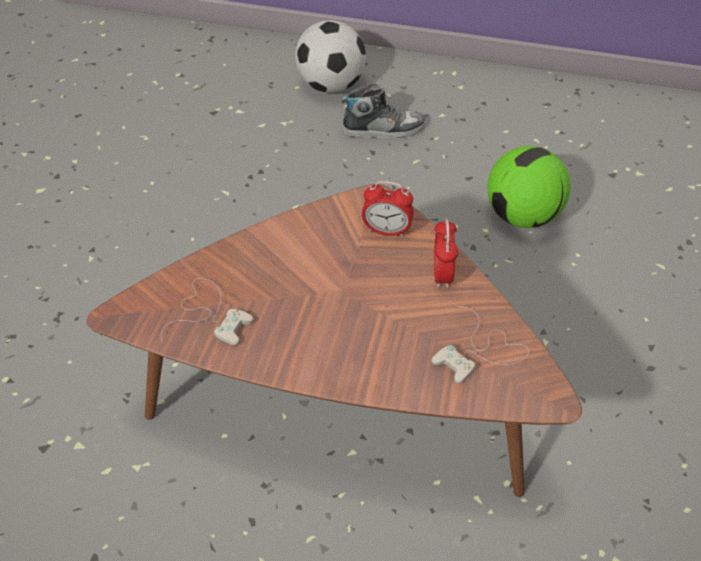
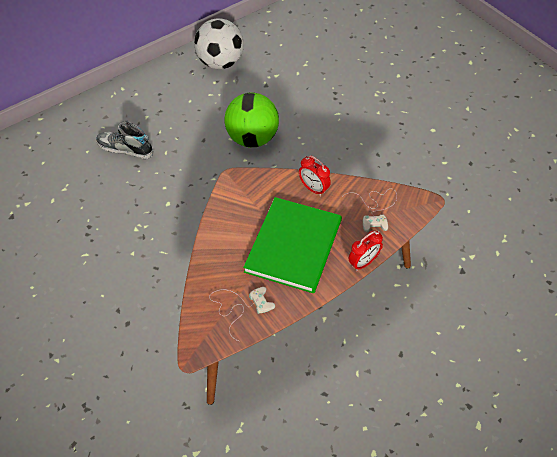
camera: 50 degrees left, 5 degrees up
(330, 85) = (62, 146): football -> football (220, 63)
(344, 310) = (297, 244): none -> green book
(383, 128) = (125, 148): shoe -> shoe turned 105 degrees counterclockwise
(386, 231) = (261, 190): alarm clock -> alarm clock (363, 262)

